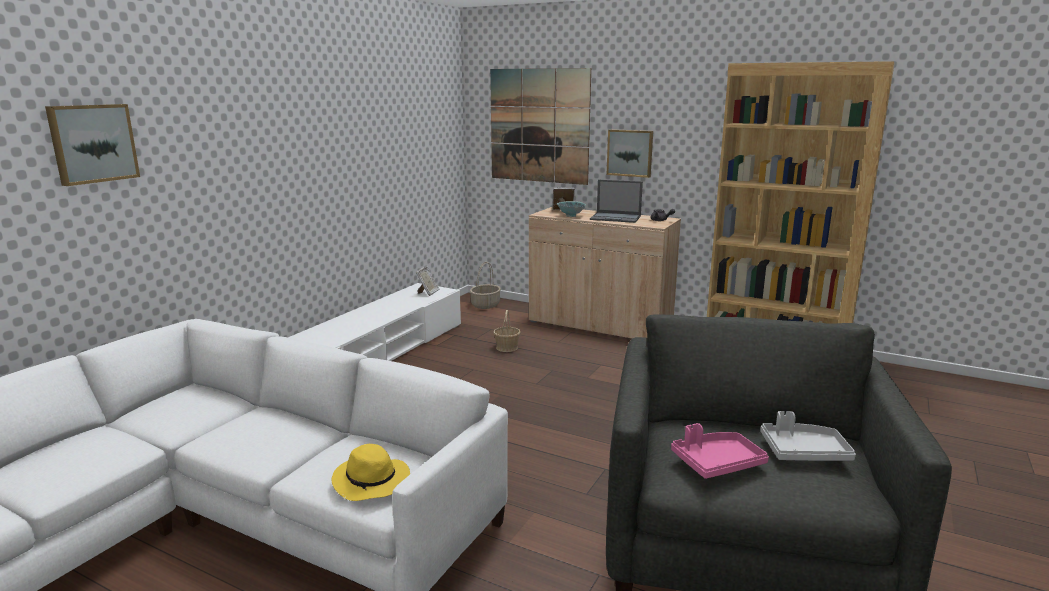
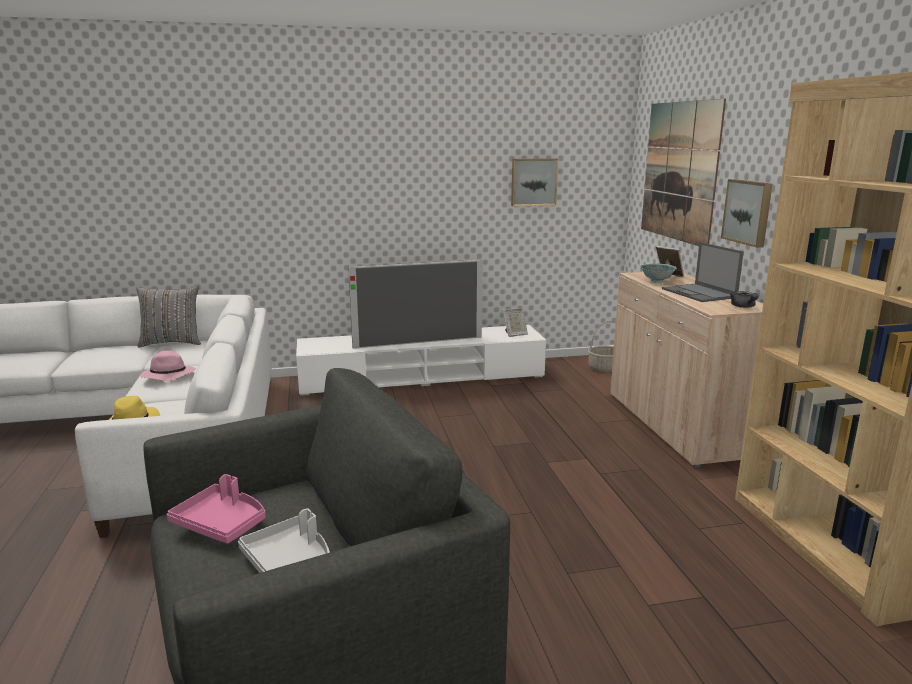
camera: 50 degrees right, 0 degrees up
(92, 143) = (200, 159): picture -> picture (533, 182)
(134, 410) = (172, 342): none -> grey pillow
(256, 434) = (167, 376): none -> pink hat
(369, 323) = (418, 342): none -> television
(507, 347) = (539, 409): basket -> none

